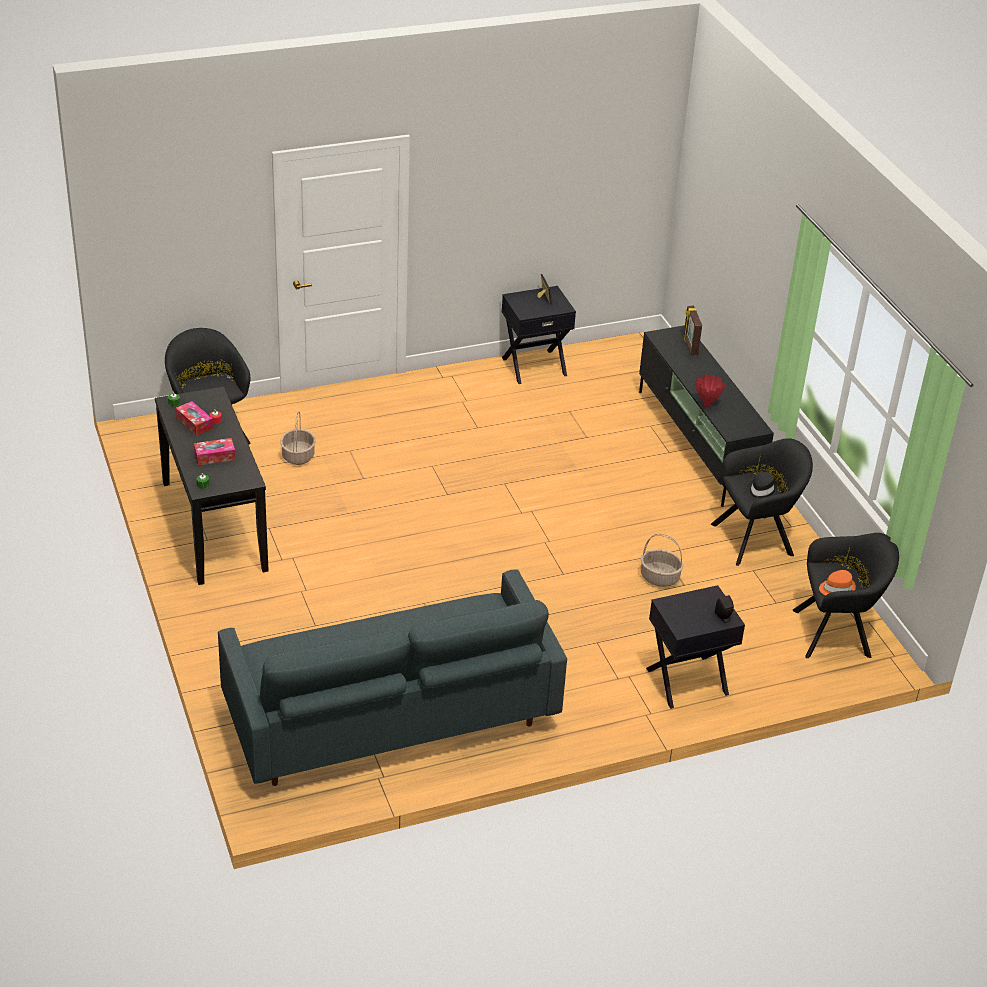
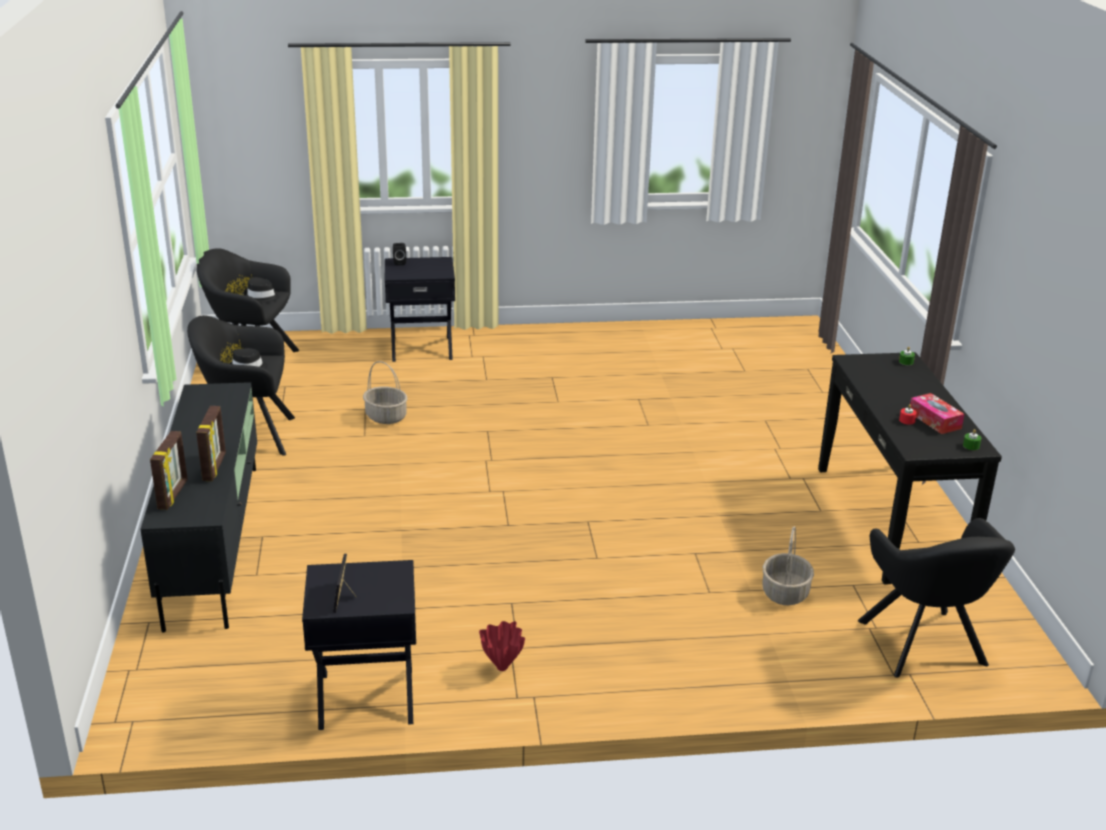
camera: 165 degrees left, 10 degrees down
(215, 456) = (898, 385): tissue box -> none
(390, 718) = (699, 355): grey sofa -> none
(683, 367) = (215, 467): none -> picture frame
(707, 404) = (232, 420): red vase -> red vase (501, 668)
(837, 589) = (261, 297): orange hat -> black hat

